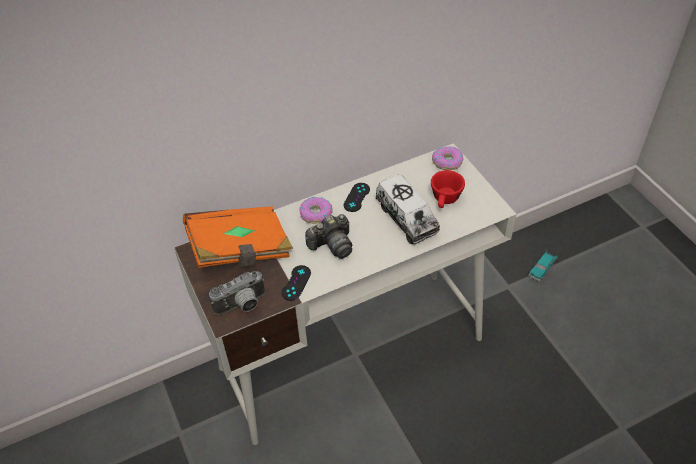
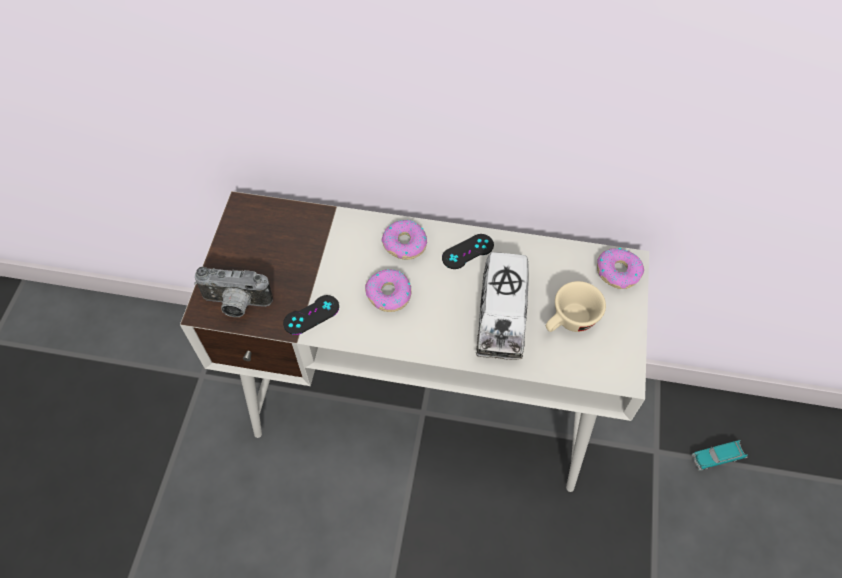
camera: 35 degrees right, 10 degrees up
(240, 250) = (290, 237): orange book -> none
(332, 245) = (389, 294): camera -> donut
(445, 200) = (569, 322): red cup -> beige cup

